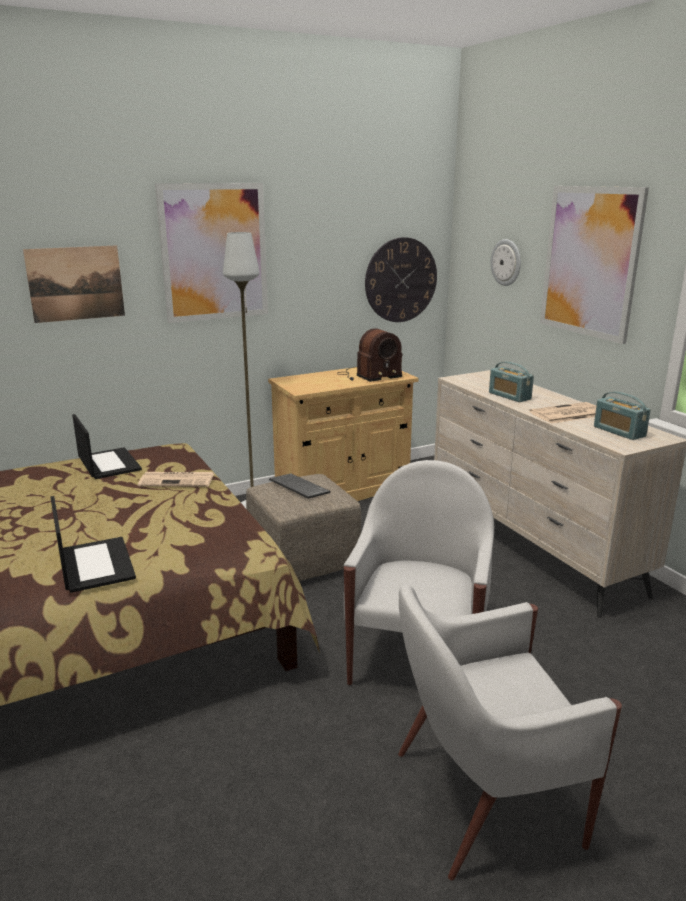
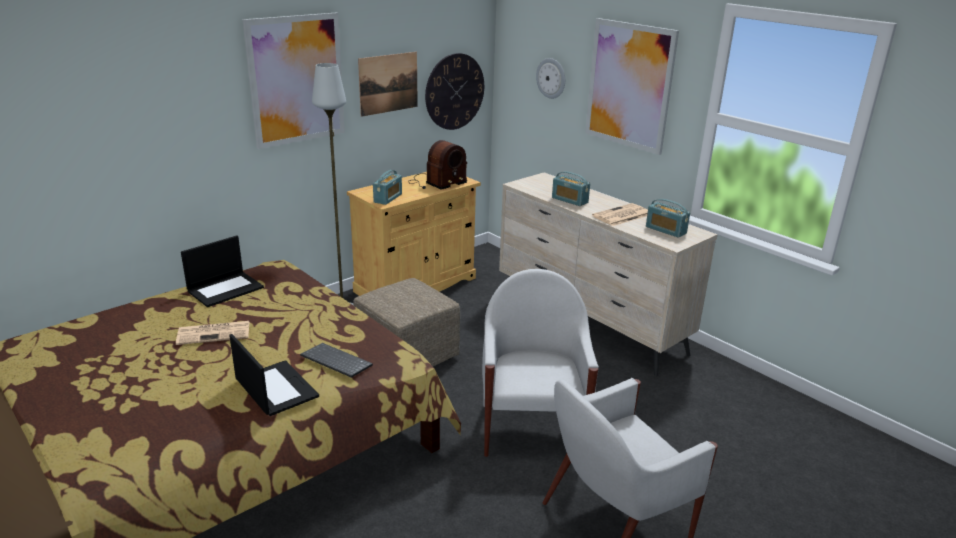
camera: 15 degrees left, 5 degrees up
(76, 283) = (173, 119): picture -> picture (388, 83)
(108, 463) = (226, 289): laptop -> laptop turned 90 degrees clockwise
(178, 480) = (302, 300): newspaper -> newspaper (215, 333)
(297, 487) = (401, 294): keyboard -> keyboard (334, 362)
(307, 386) = (388, 198): none -> radio

